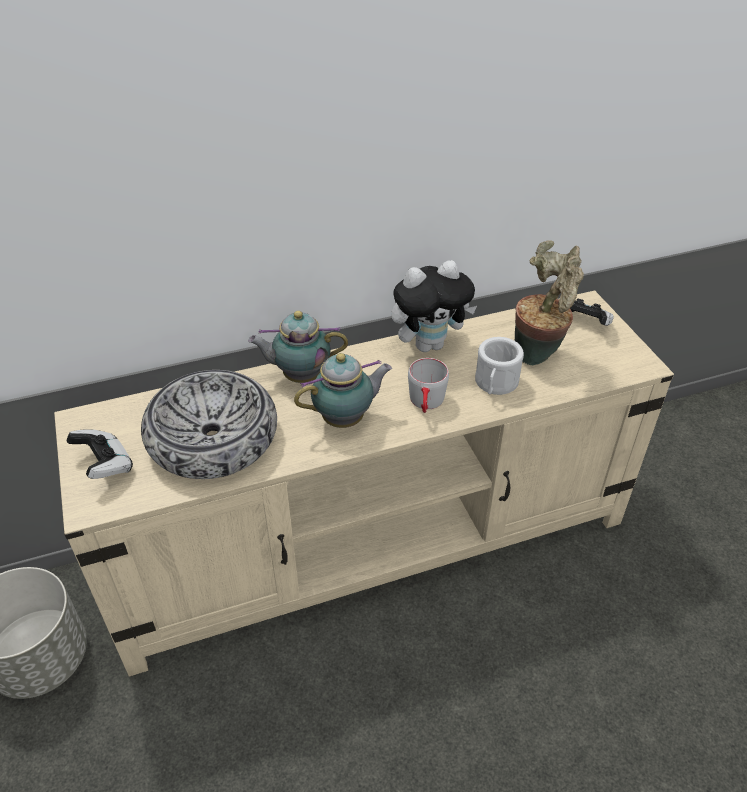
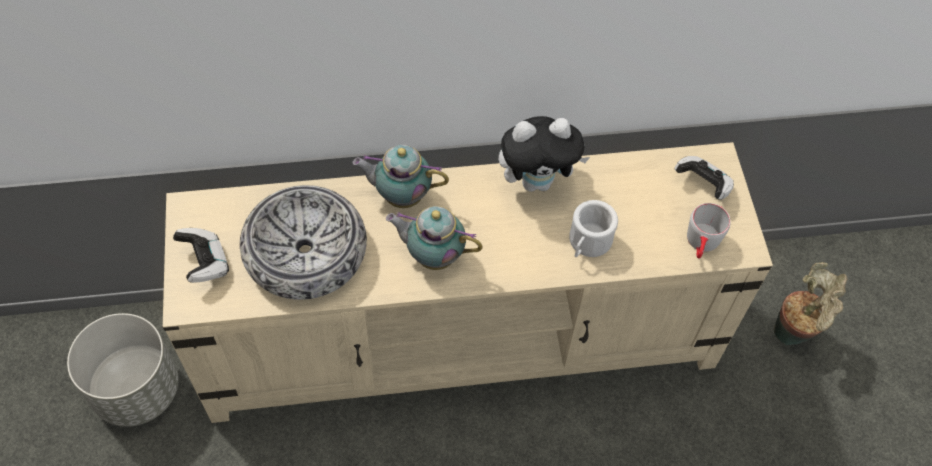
camera: 10 degrees right, 15 degrees up
(346, 419) = (433, 255): teapot -> teapot turned 150 degrees counterclockwise
(426, 404) = (514, 253): grey mug -> grey mug (701, 245)
(539, 354) = (644, 214): potted plant -> potted plant (794, 333)

